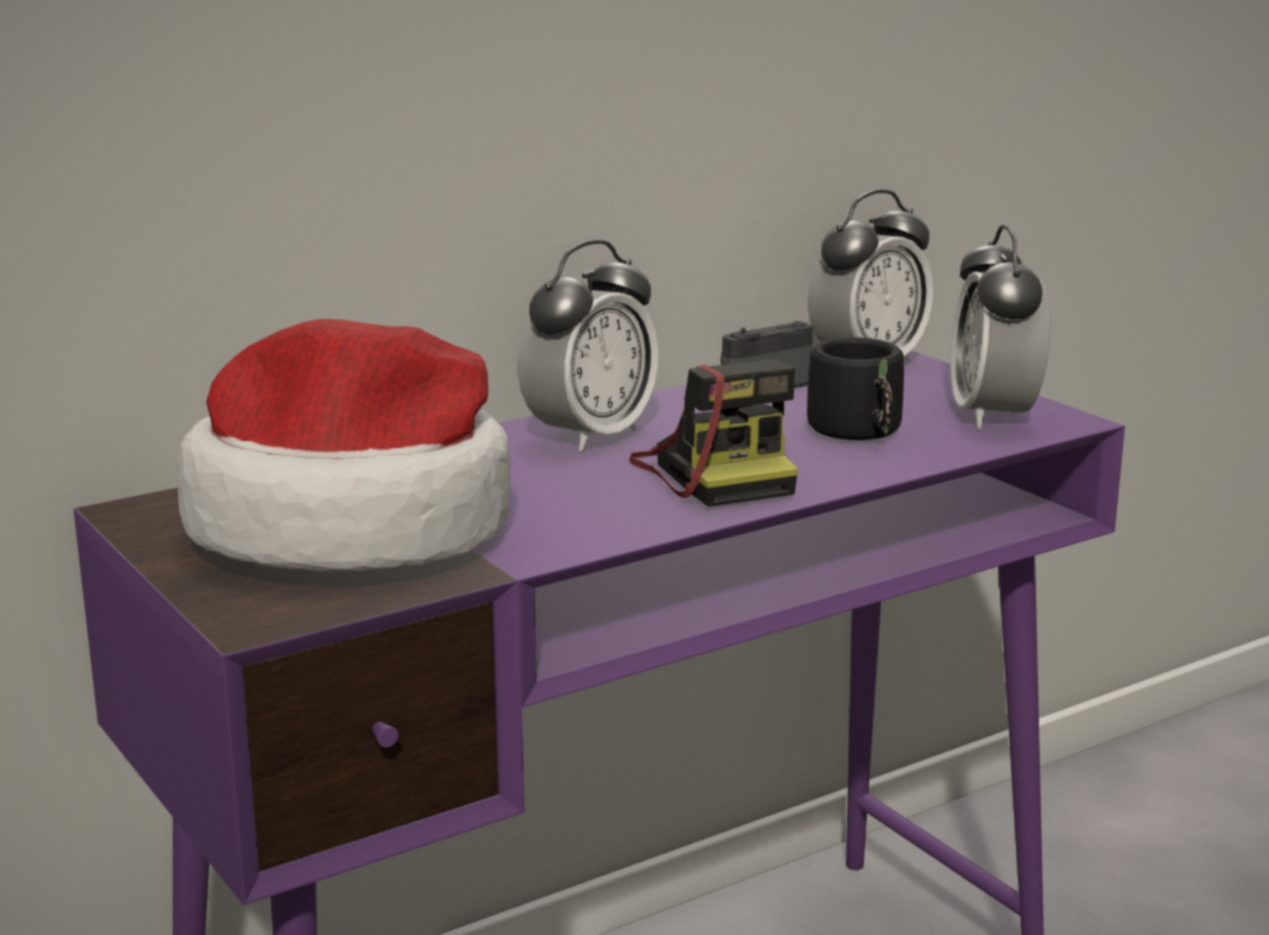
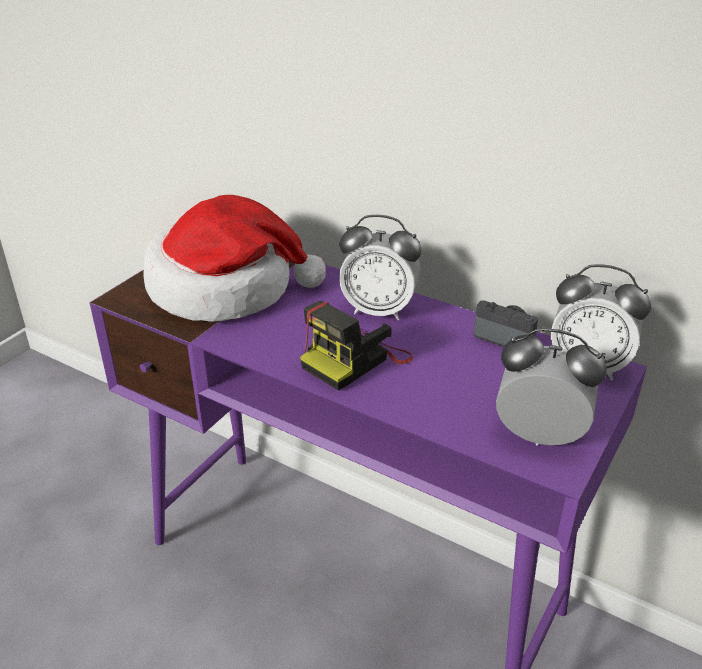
camera: 65 degrees right, 15 degrees up
(864, 432) = (461, 392): black mug -> none
(993, 416) = (539, 436): alarm clock -> alarm clock turned 45 degrees clockwise

